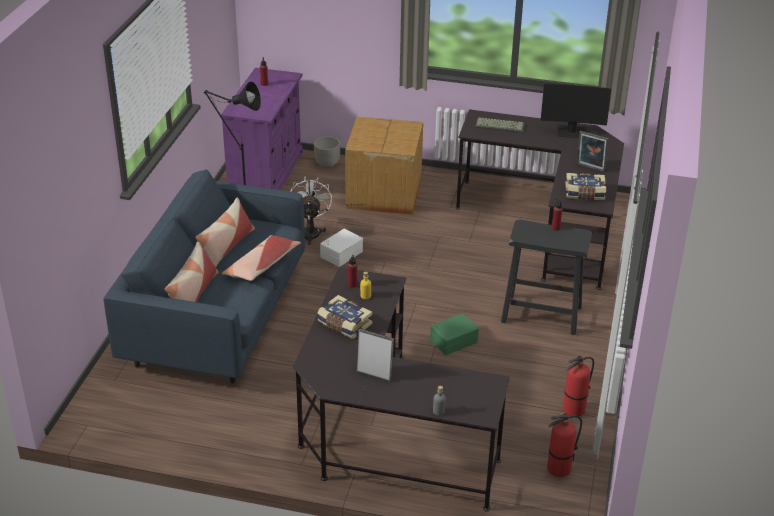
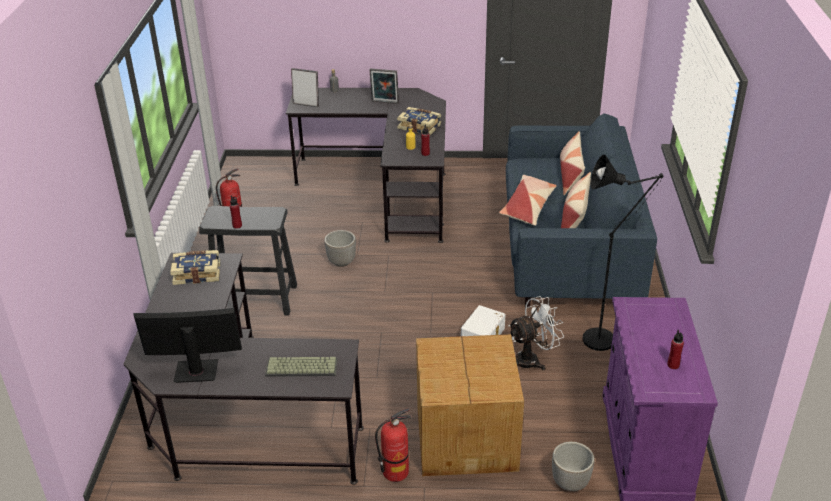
camera: 170 degrees right, 0 degrees up
(310, 232) = (532, 359): white fan -> white fan turned 105 degrees counterclockwise
(453, 340) = (341, 262): green storage box -> planter
(558, 469) = (251, 185): fire extinguisher -> fire extinguisher (395, 472)
(590, 168) = (182, 311): picture frame -> picture frame (306, 104)

